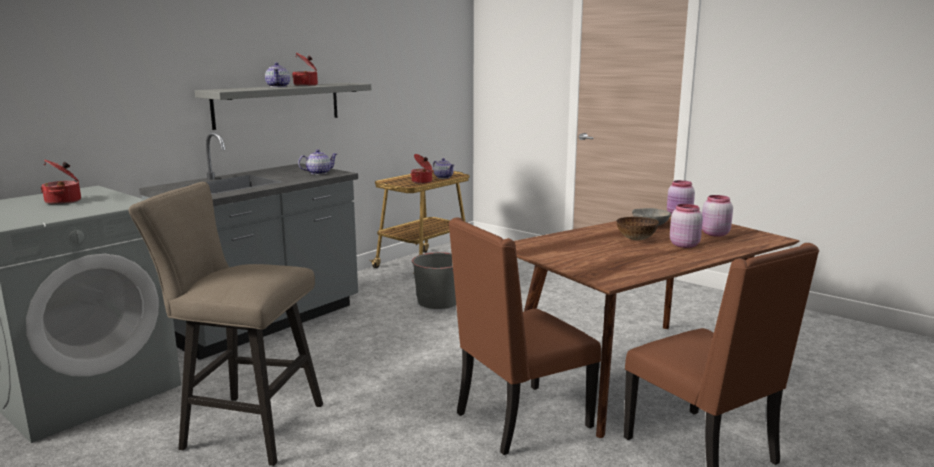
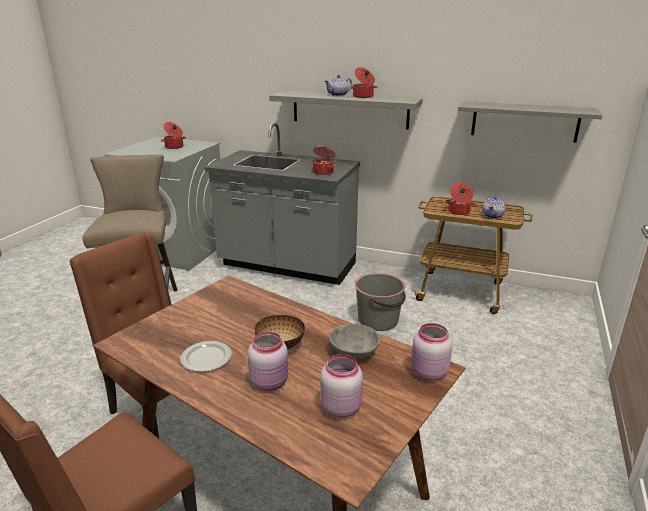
camera: 70 degrees right, 10 degrees up
(318, 173) = (323, 172): teapot -> cooking pot
(418, 95) = (524, 121): none -> grey shelf
(647, 257) = (207, 359): none -> plate

